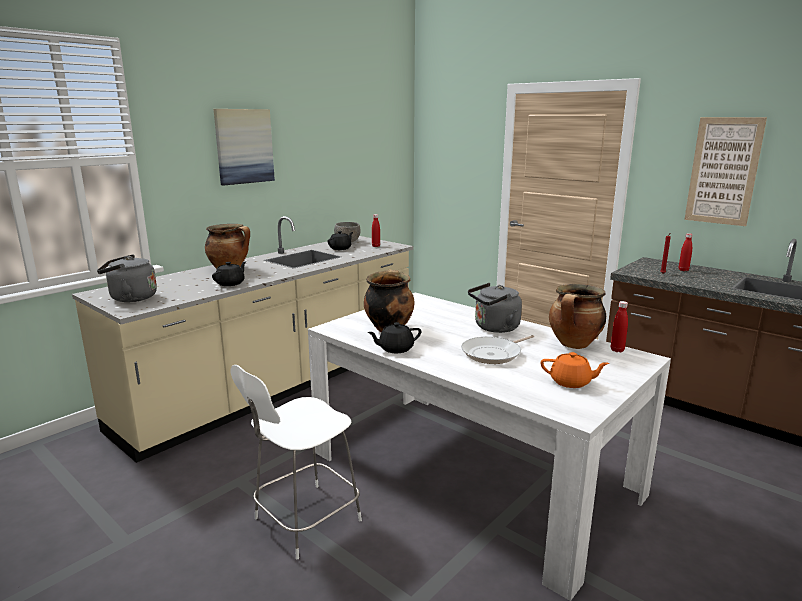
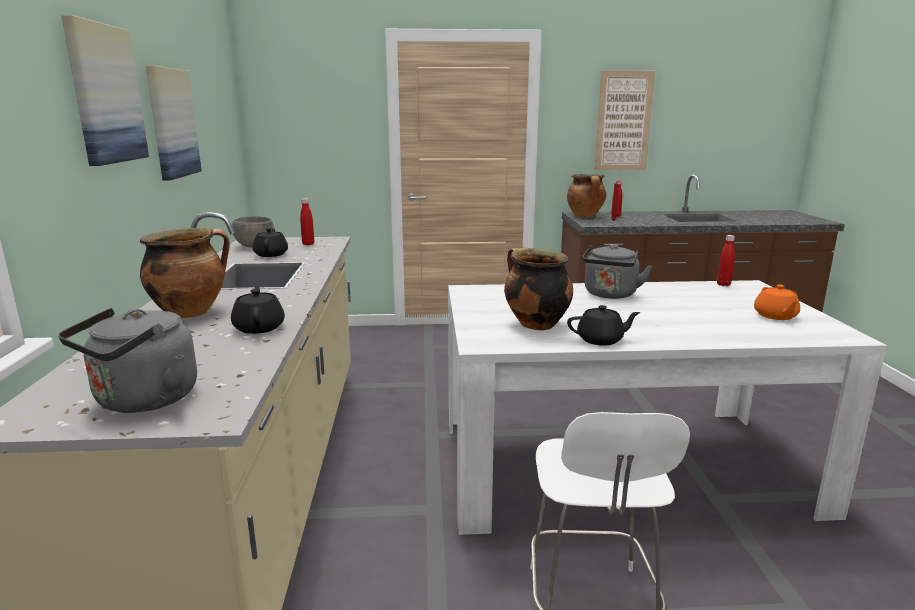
camera: 45 degrees left, 0 degrees up
(312, 159) = (172, 123): none -> picture
(395, 349) = (601, 340): black teapot -> black teapot turned 120 degrees counterclockwise
(494, 354) = (675, 315): frying pan -> none
(571, 382) = (775, 316): orange teapot -> orange teapot turned 120 degrees clockwise
(574, 345) = (693, 289): cooking pot -> cooking pot (585, 216)

